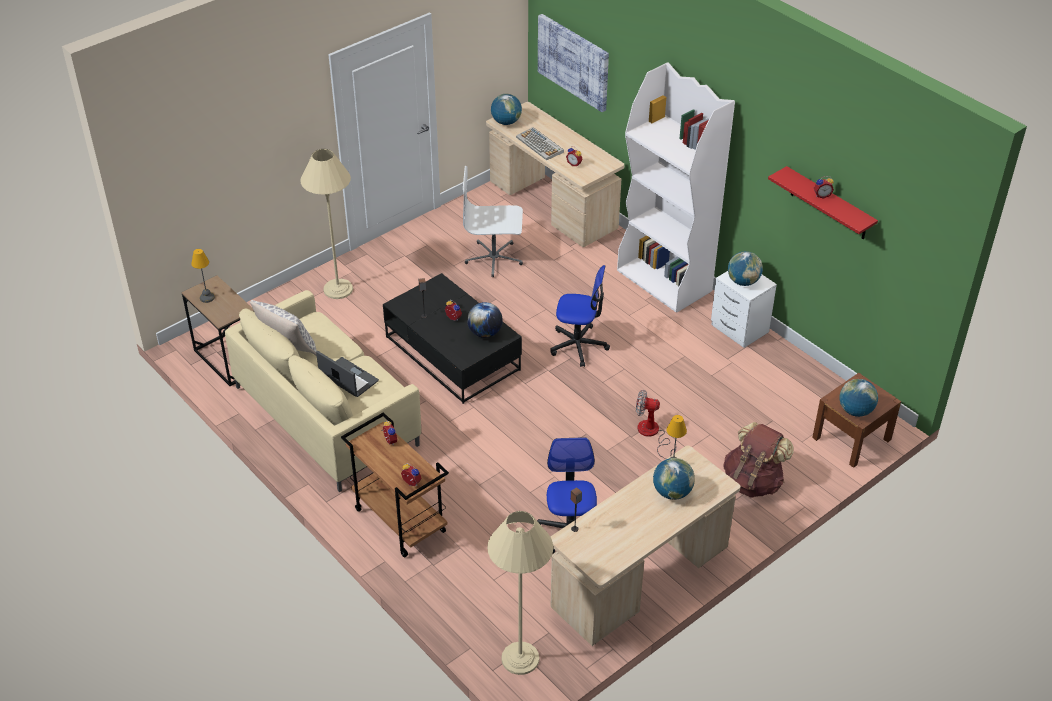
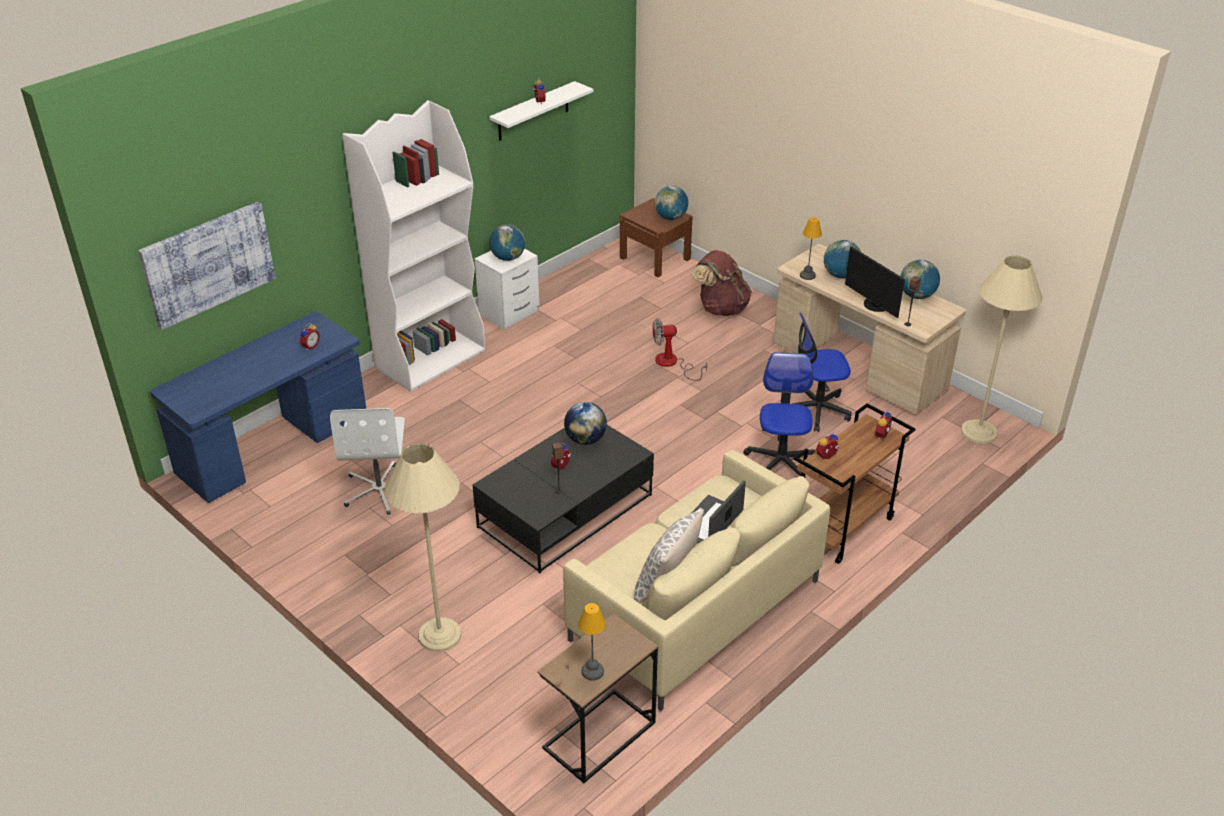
camera: 95 degrees left, 5 degrees down
(506, 122) = (199, 405): globe -> globe (917, 296)
(540, 145) = (261, 374): keyboard -> none
(553, 206) = (274, 446): beige desk -> blue desk
(578, 345) = (543, 415): office chair -> office chair (781, 461)
(612, 509) = (874, 305): none -> monitor
(652, 434) = (672, 364): fan -> fan turned 75 degrees clockwise
(829, 204) = (533, 111): red shelf -> white shelf

